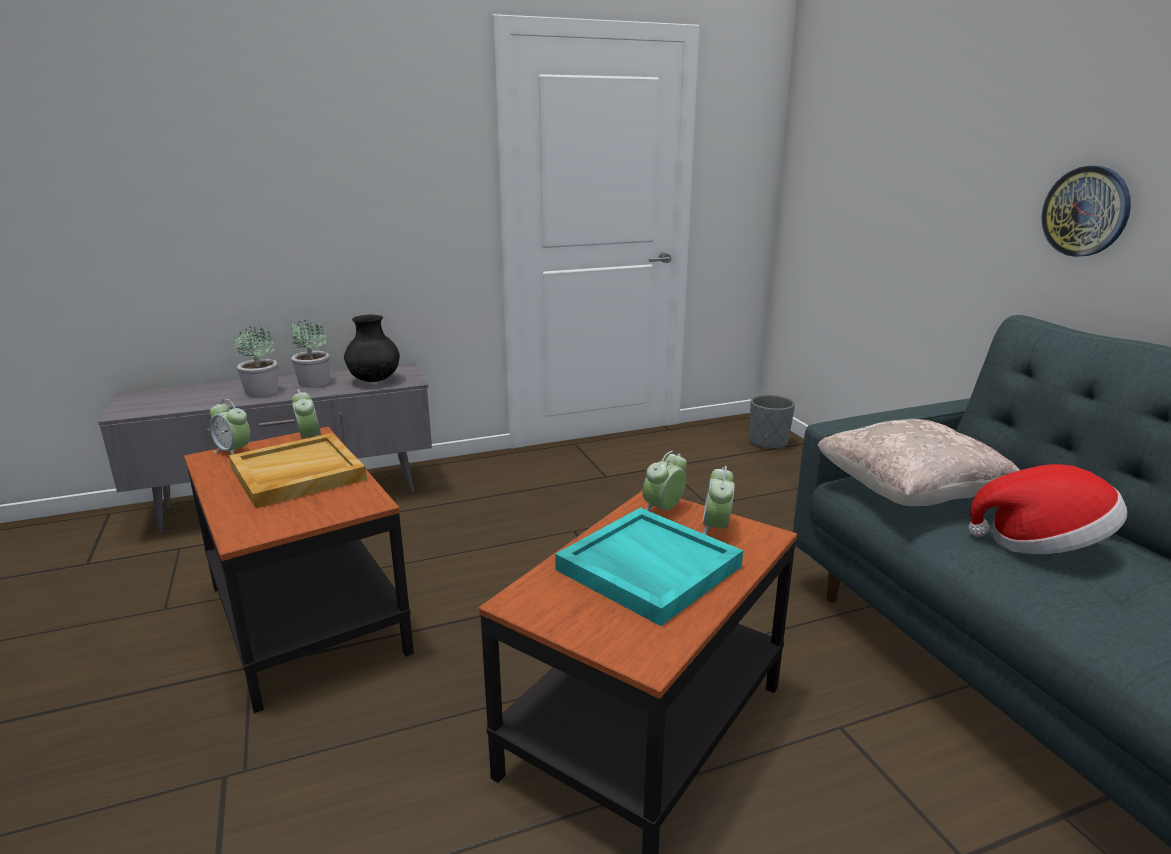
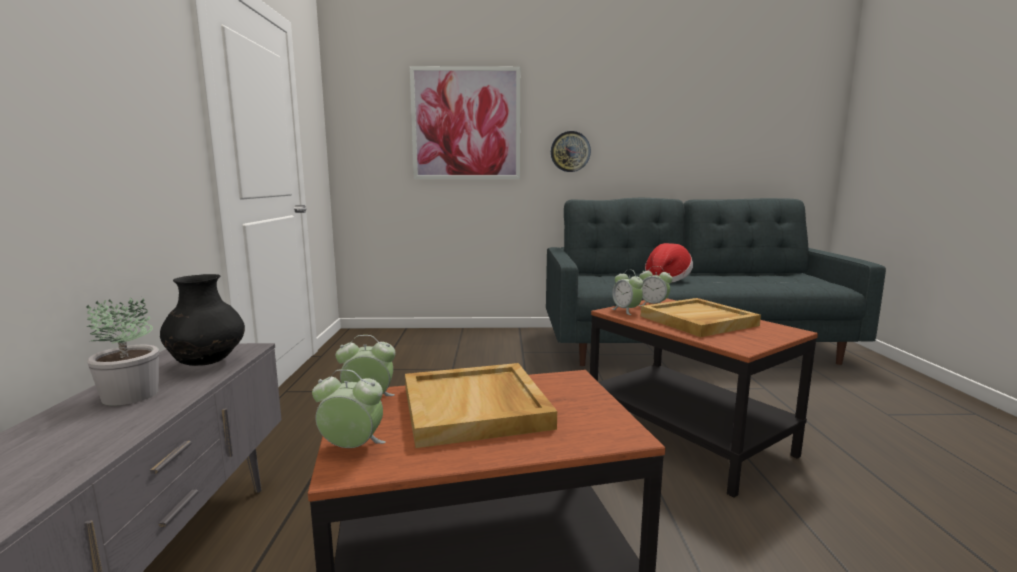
camera: 70 degrees left, 10 degrees down
(234, 452) = (352, 448): alarm clock -> alarm clock turned 135 degrees counterclockwise
(262, 391) = (89, 432): potted plant -> none
(647, 568) = (698, 321): turquoise tray -> beige tray
(768, 443) = (391, 336): grey planter -> none
(908, 494) = (610, 284): beige pillow -> none
(925, 145) = (466, 124): none -> picture

